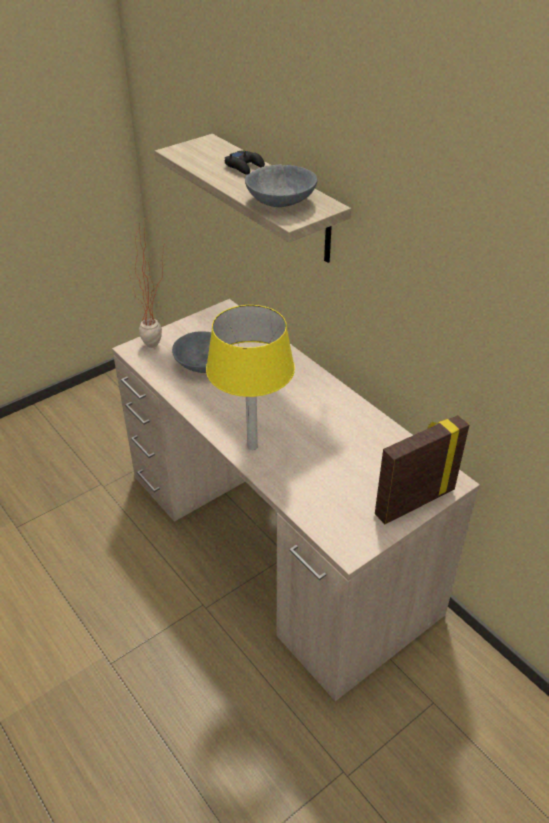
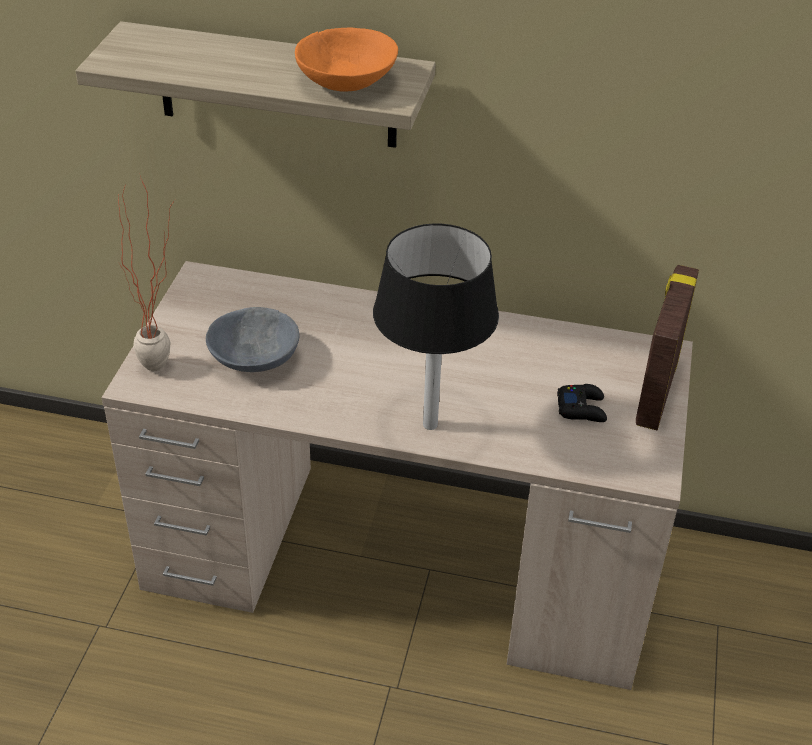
camera: 40 degrees left, 0 degrees up
(244, 166) = (235, 52): black game controller -> black game controller (582, 408)
(252, 446) = (430, 425): yellow table lamp -> black table lamp
(280, 201) = (347, 82): grey bowl -> orange bowl

